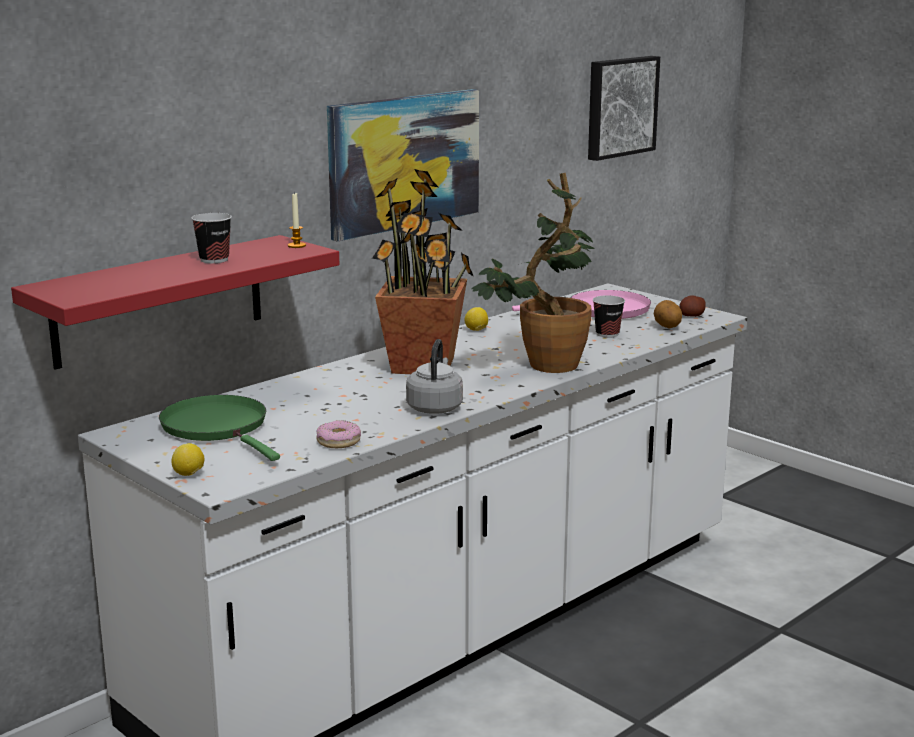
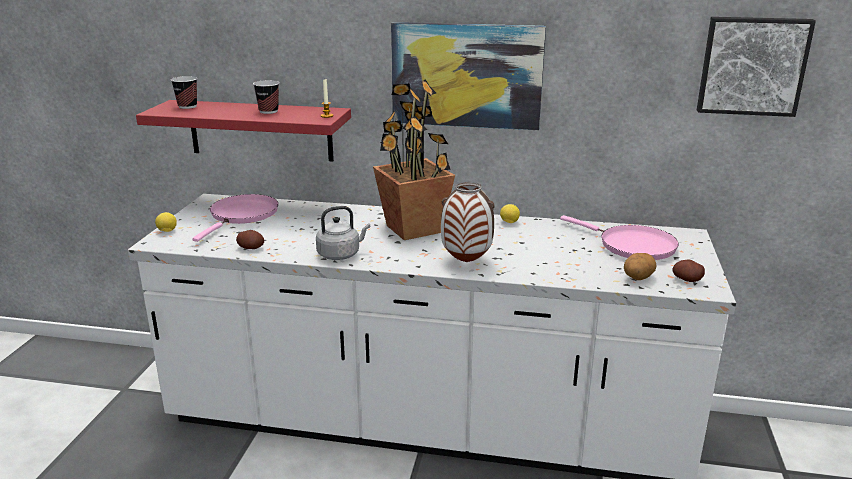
camera: 55 degrees right, 5 degrees up
(218, 427) = (242, 215): green frying pan -> pink frying pan
(338, 441) = (251, 248): donut -> potato
(542, 366) = (467, 262): potted plant -> vase
(607, 334) = (578, 262): cup -> cup (187, 106)

